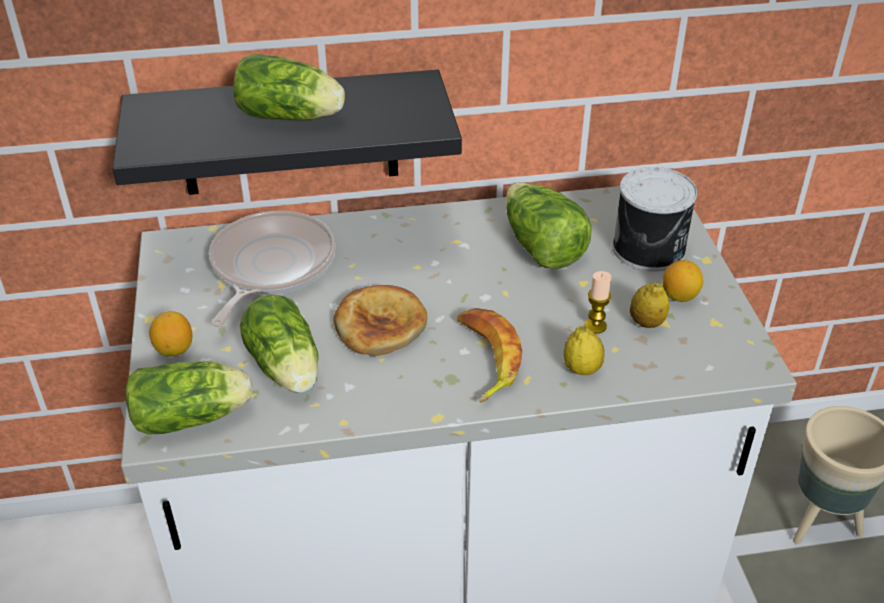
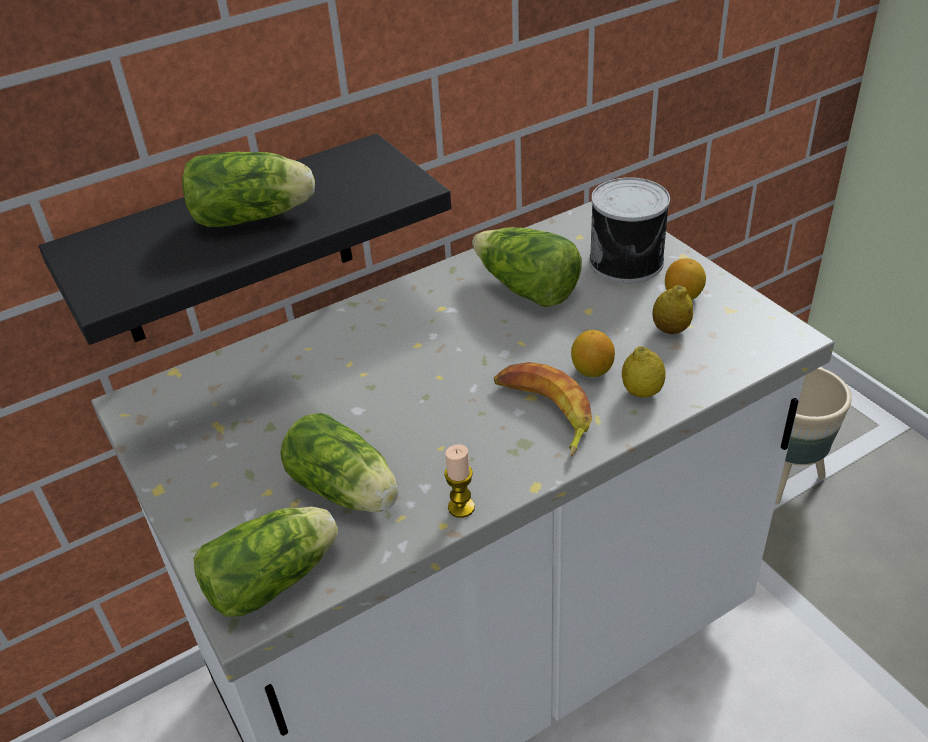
camera: 20 degrees left, 0 degrees up
(174, 349) = (208, 513): lemon -> lemon (591, 370)
(269, 267) = (262, 392): frying pan -> none
(380, 324) = (417, 413): bread -> none
(595, 326) = (626, 347): candle -> candle (461, 507)

